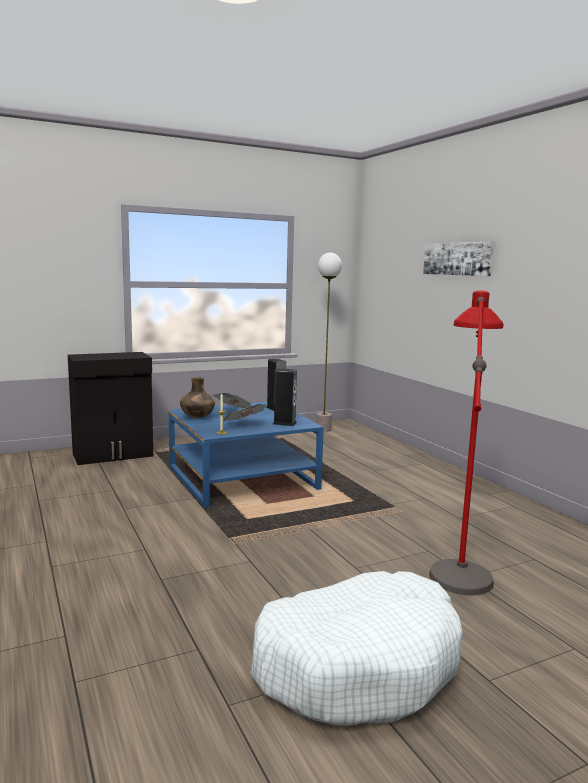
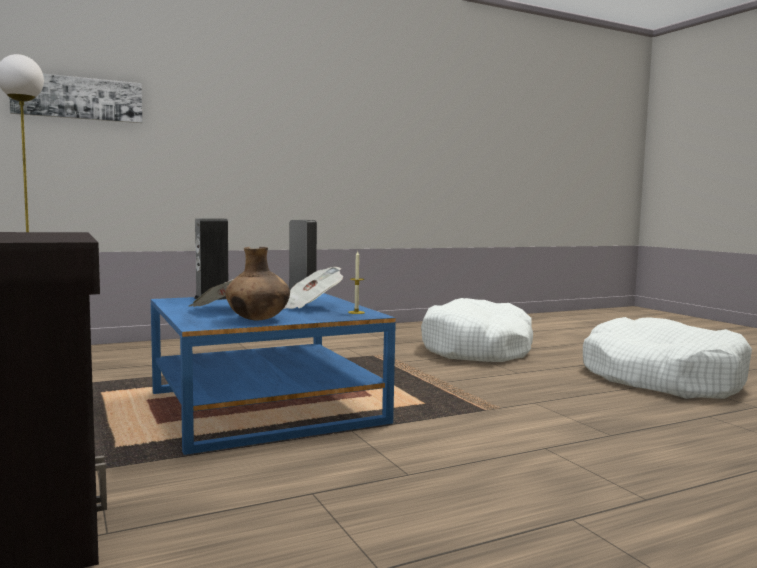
camera: 90 degrees left, 5 degrees down
(457, 259) = (223, 97): picture -> picture (78, 98)
(460, 558) = (477, 349): red floor lamp -> white dog bed

